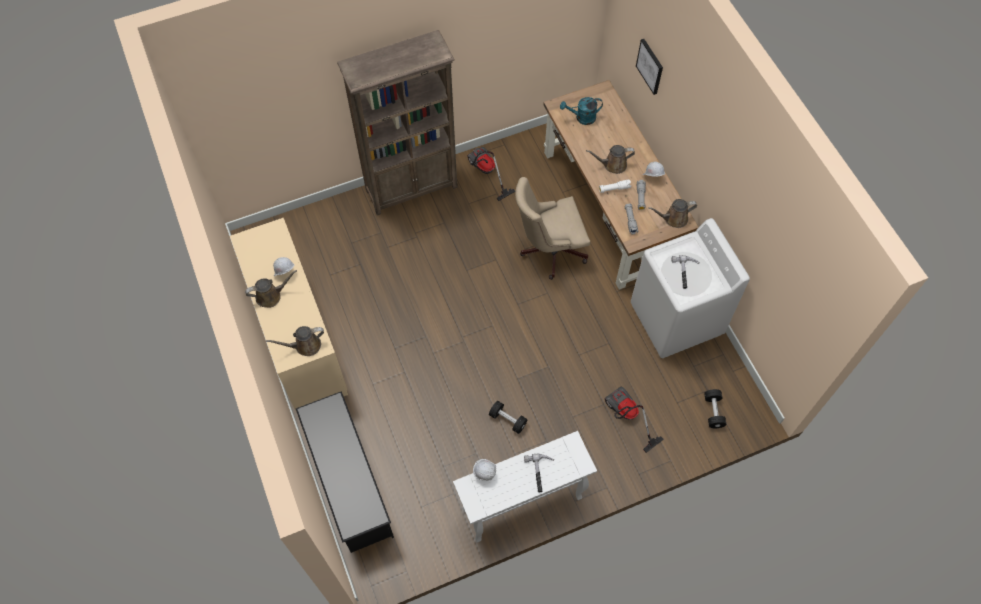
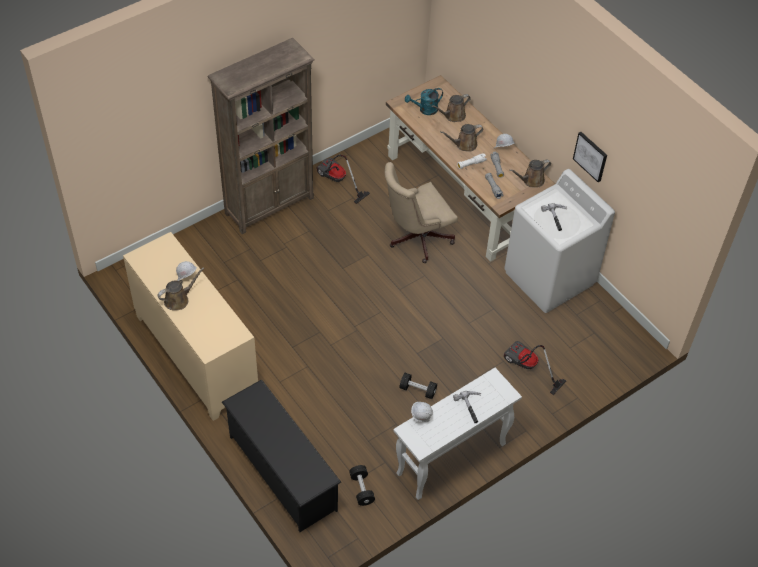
camera: 15 degrees left, 10 degrees down
(305, 346) = (224, 336): brown watering can -> brown watering can (453, 116)
(650, 66) = (484, 47): picture -> picture (590, 156)
(713, 411) = (604, 349): black dumbbell -> black dumbbell (361, 489)

